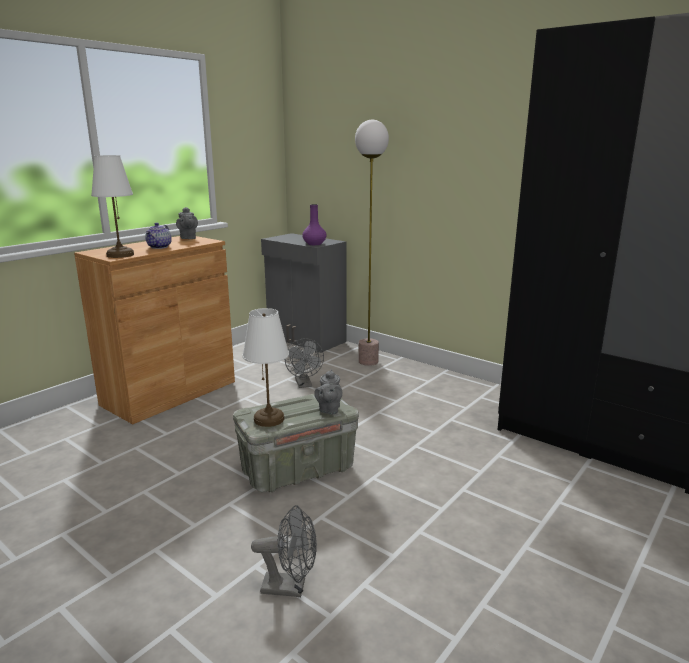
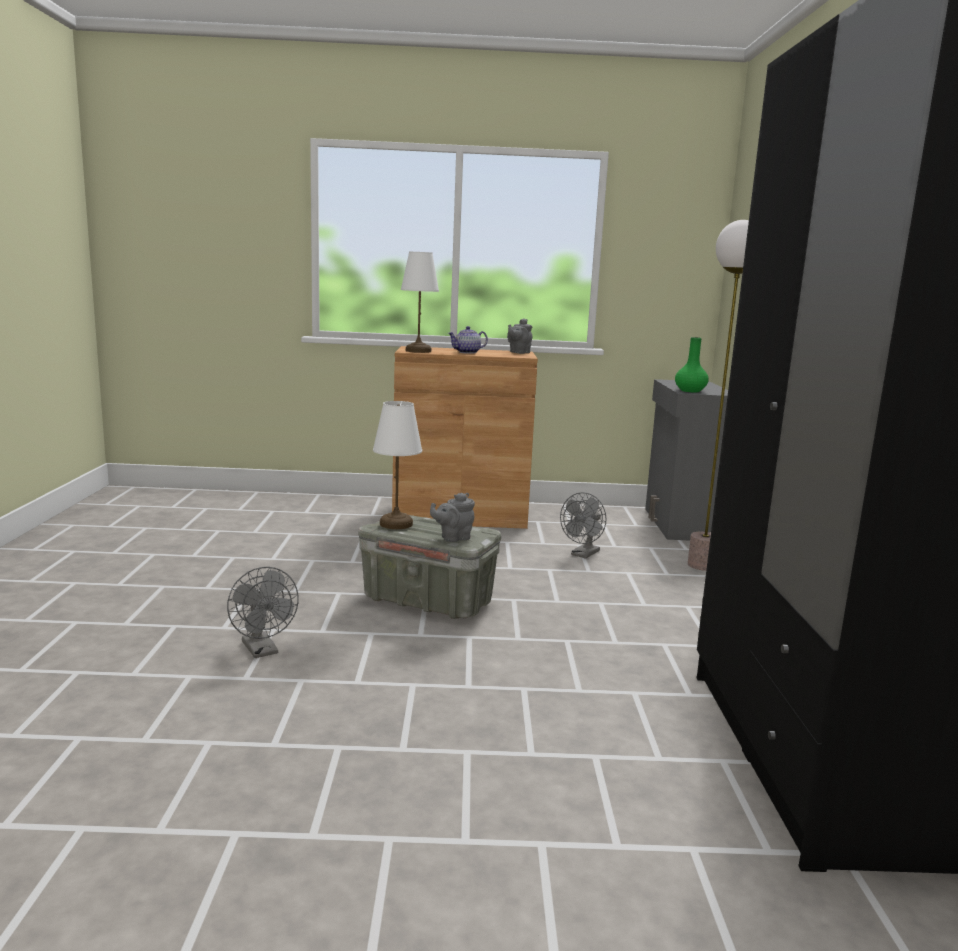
camera: 50 degrees right, 5 degrees down
(314, 244) = (690, 391): purple vase -> green vase

